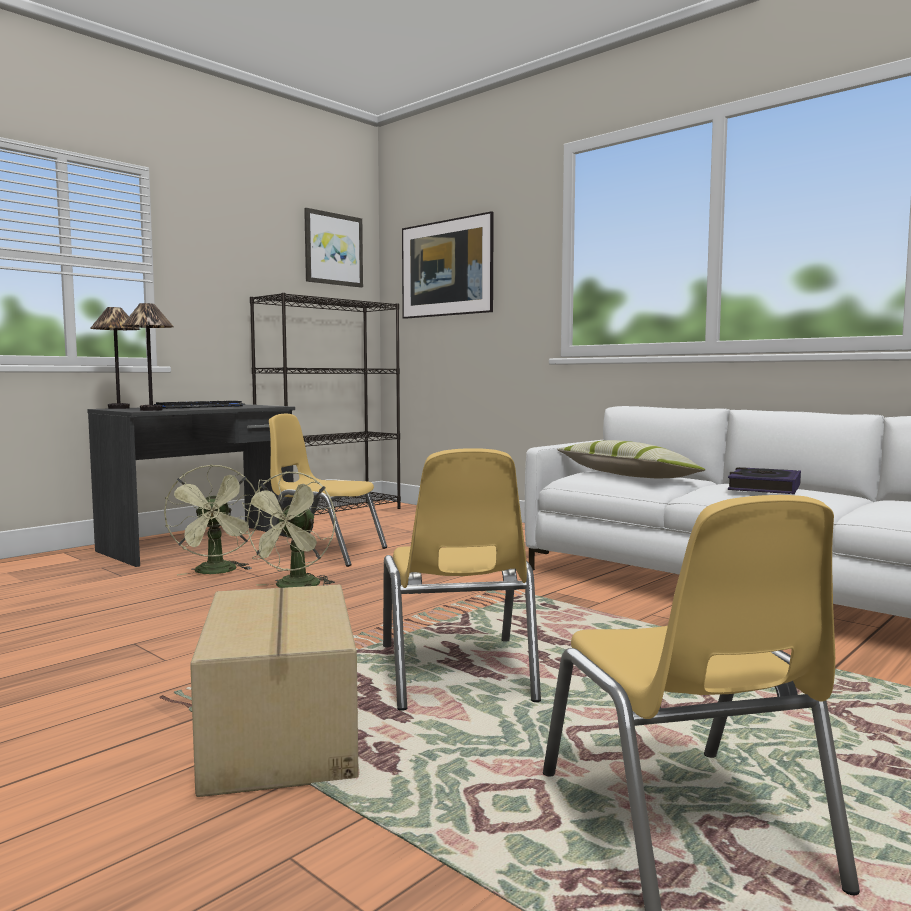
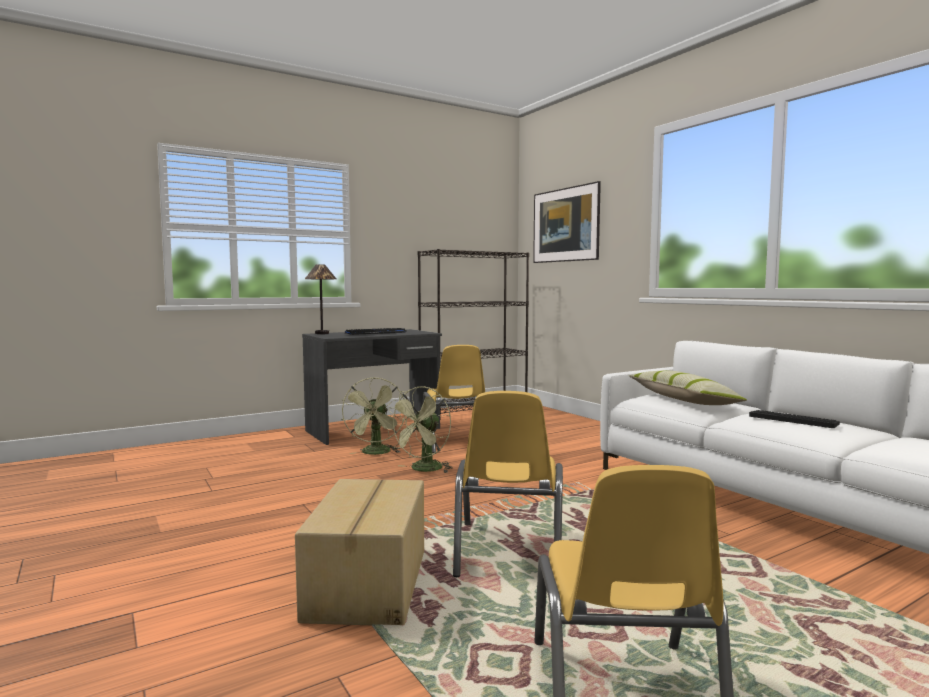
camera: 15 degrees right, 0 degrees up
(152, 410) = (340, 336): table lamp -> none
(324, 553) = (455, 442): yellow chair -> yellow chair turned 135 degrees counterclockwise
(333, 249) = (482, 212): picture -> none
(764, 487) = (793, 419): book -> keyboard

